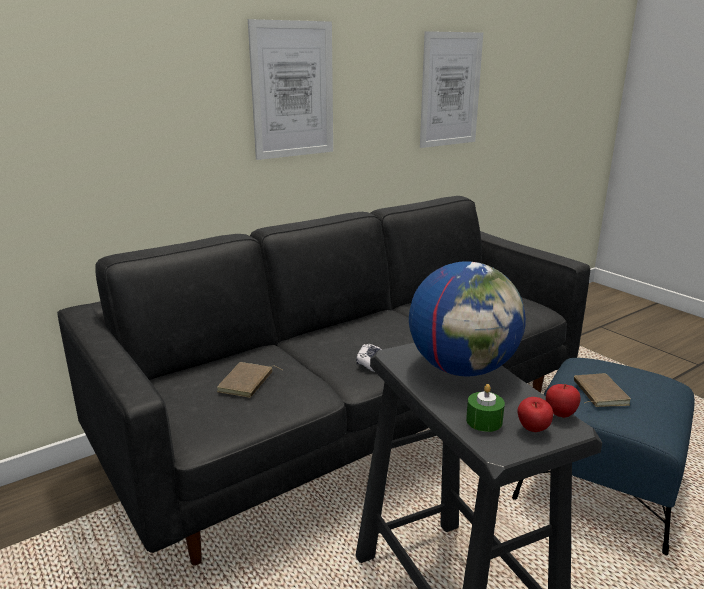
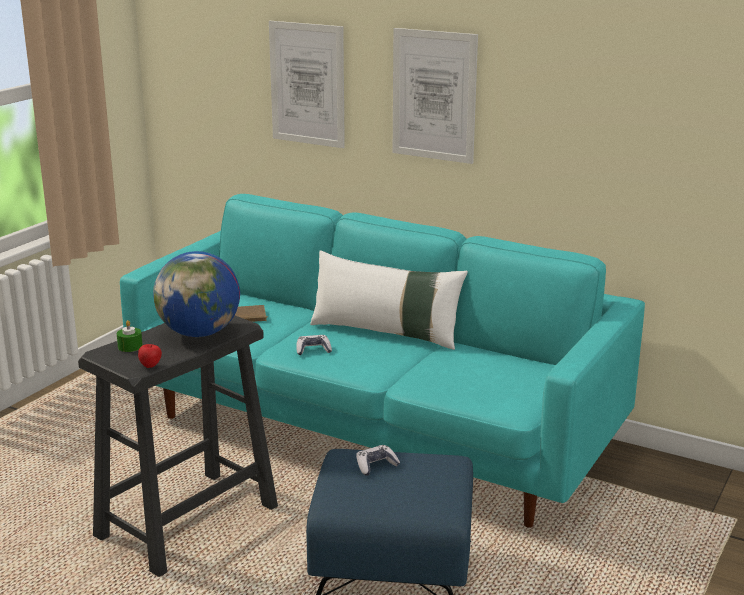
camera: 65 degrees right, 0 degrees up
(352, 428) = (373, 434): black sofa -> turquoise sofa
(360, 324) = (386, 332): none -> white pillow
(450, 90) = (647, 126): picture -> picture (307, 84)
(532, 430) = (125, 360): apple -> none
(598, 393) = (376, 466): brown book -> game controller

